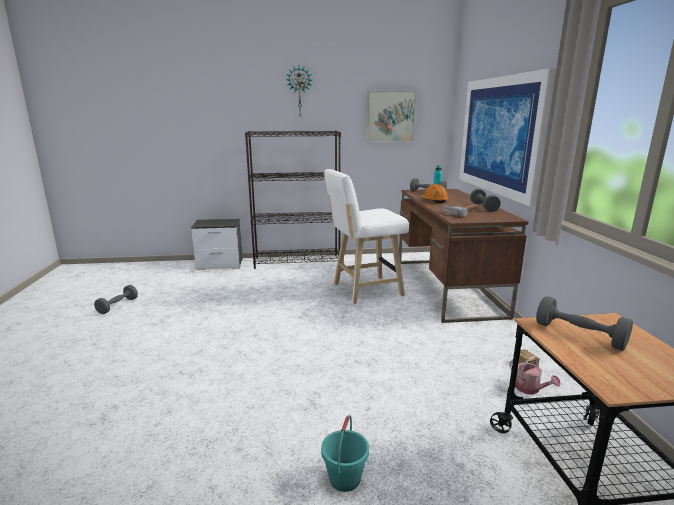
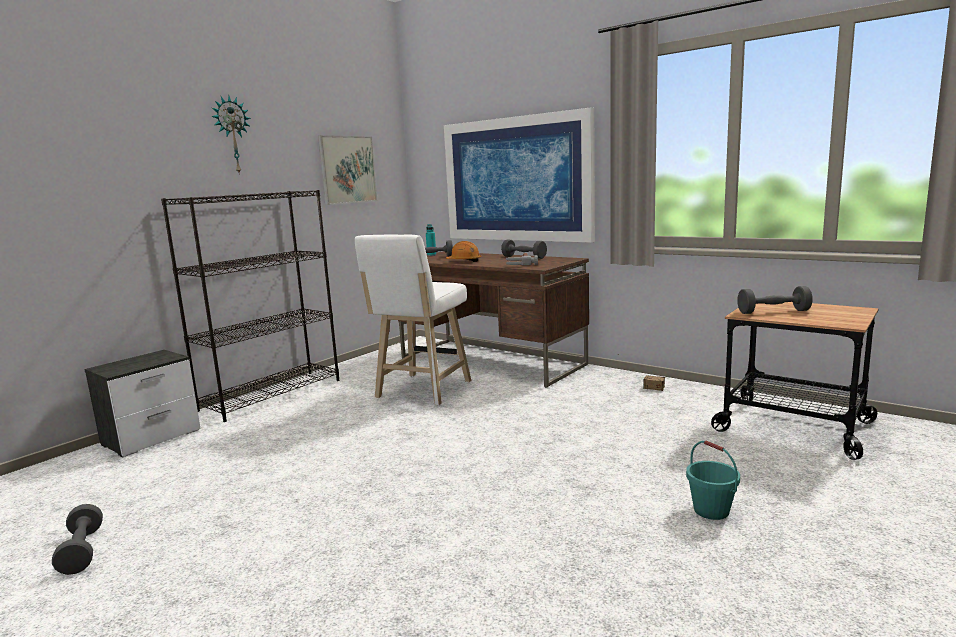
camera: 45 degrees left, 5 degrees down
(530, 389) = (686, 400): watering can -> none

